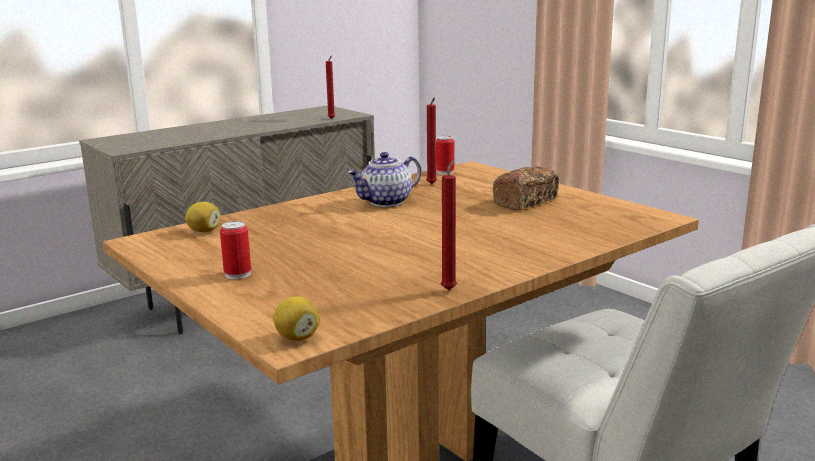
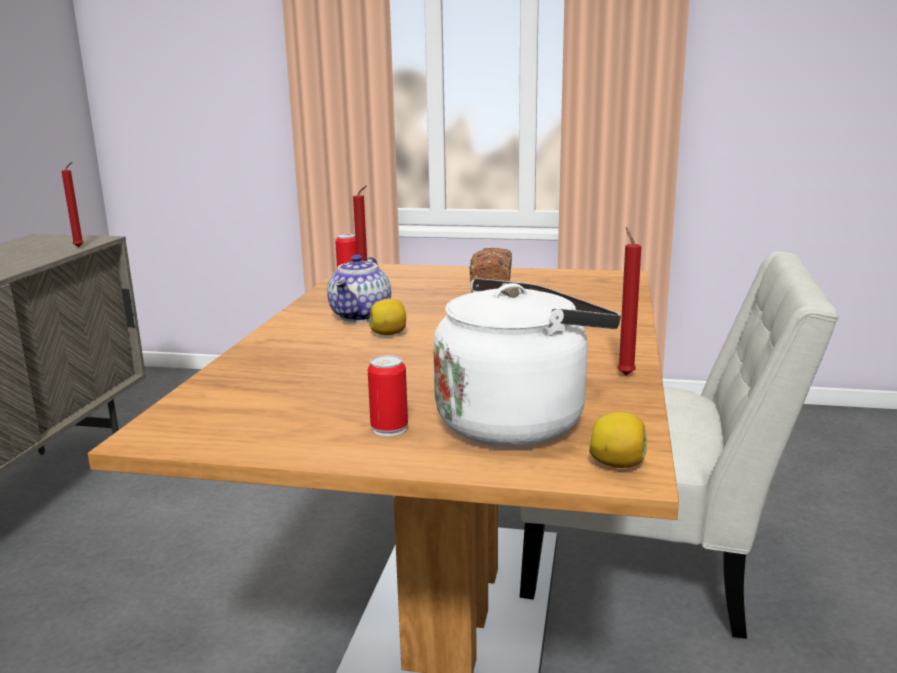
camera: 40 degrees left, 0 degrees up
(204, 231) = (218, 398): lemon -> lemon (389, 334)
(309, 293) = (517, 421): none -> white kettle

